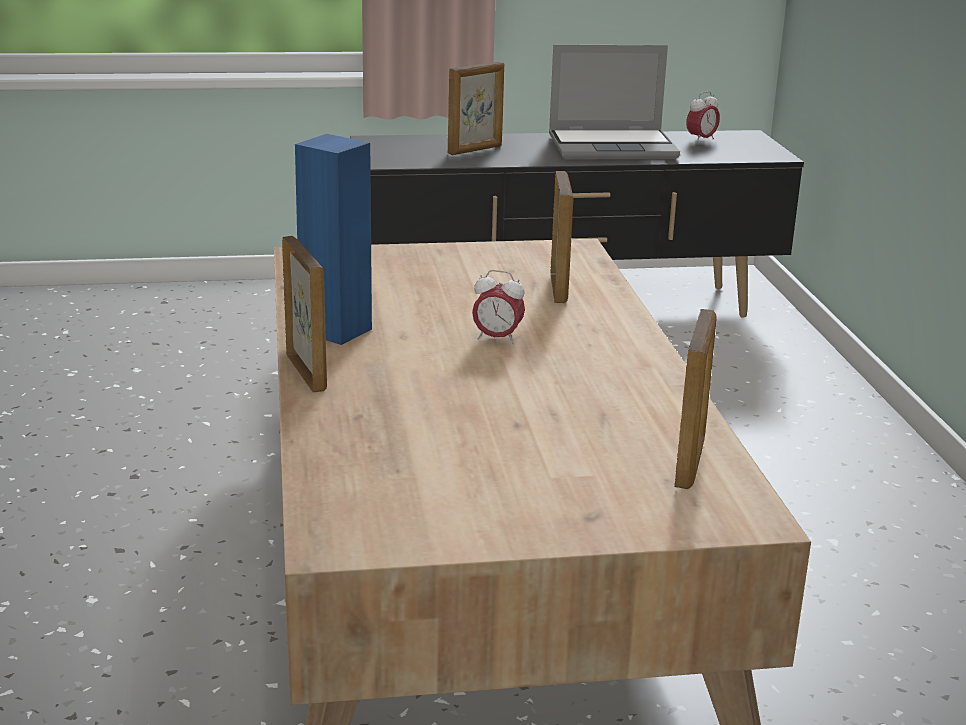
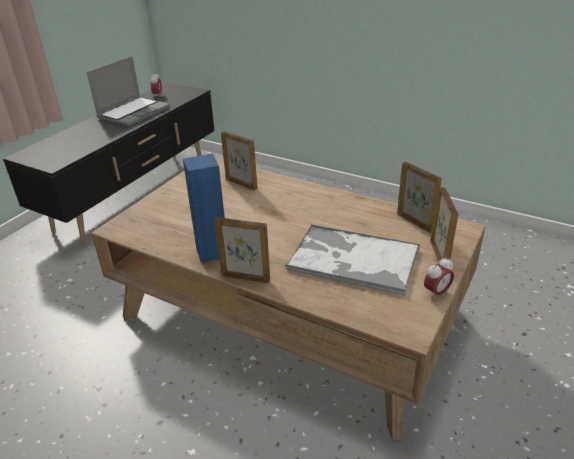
camera: 50 degrees left, 10 degrees up
(473, 437) = (352, 259): none -> tray
(475, 150) = (82, 139): picture frame -> picture frame (439, 255)
(497, 338) = (270, 217): alarm clock -> alarm clock (436, 293)

